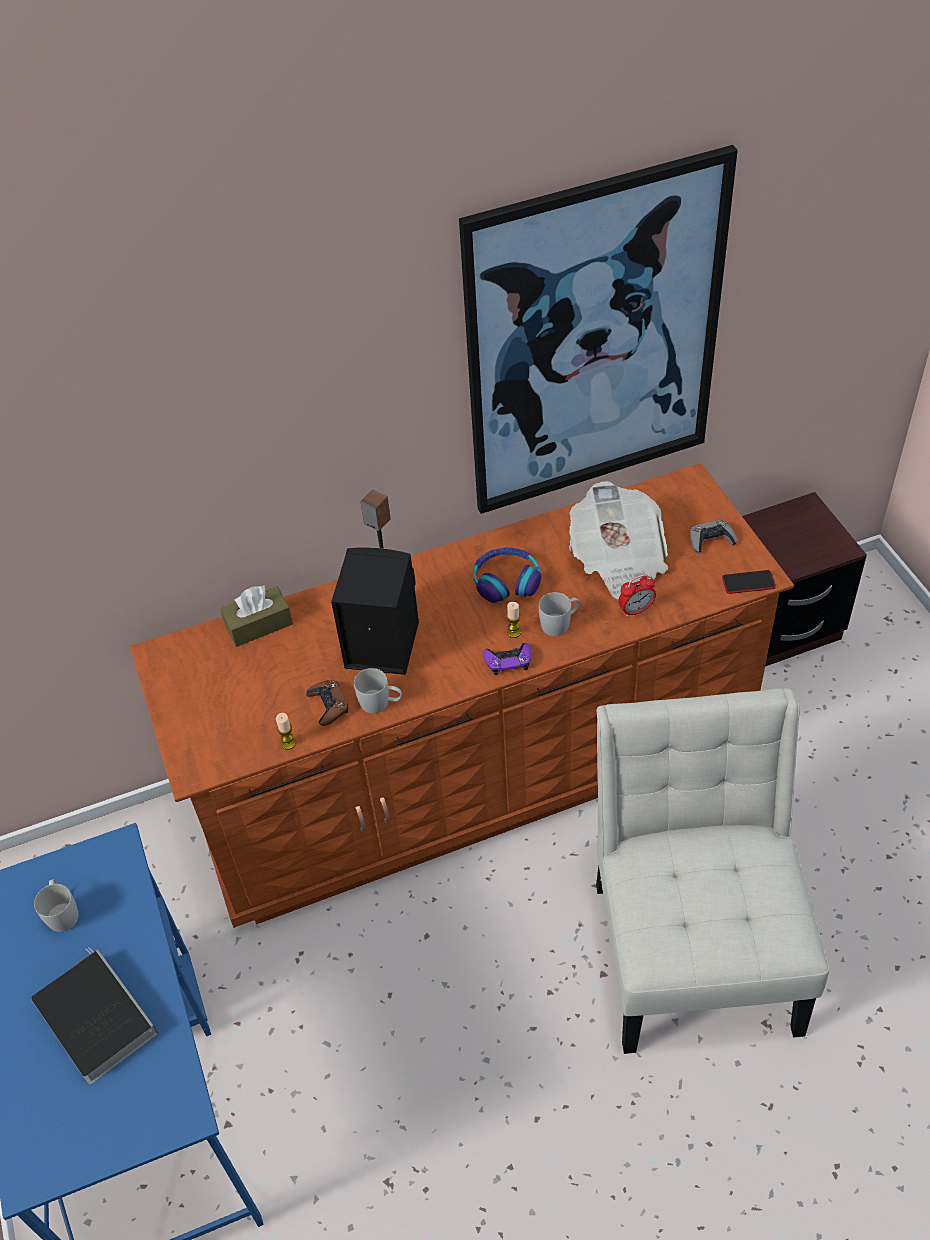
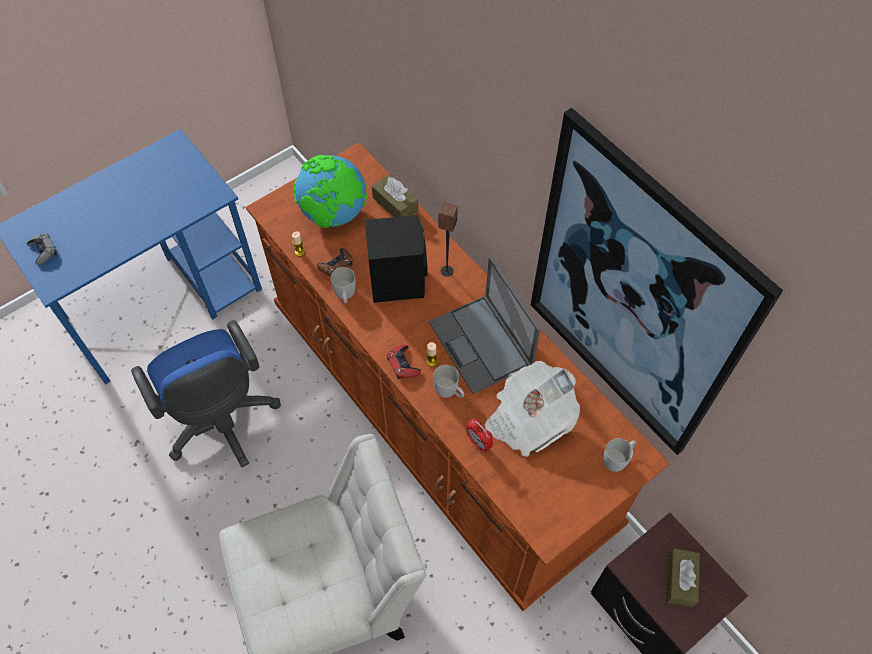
camera: 70 degrees right, 10 degrees up
(62, 912) = (170, 184): white mug -> white mug (618, 458)
(93, 1017) = (106, 223): book -> none
(243, 694) = (334, 214): none -> globe
(397, 1045) = (222, 422): none -> blue office chair
(506, 581) = (481, 344): headphones -> laptop
(508, 661) = (403, 364): purple game controller -> red game controller
(711, 540) = (575, 487): grey game controller -> grey game controller (43, 250)
(748, 582) = (535, 525): phone -> none
(790, 536) = (680, 580): none -> brown tissue box

